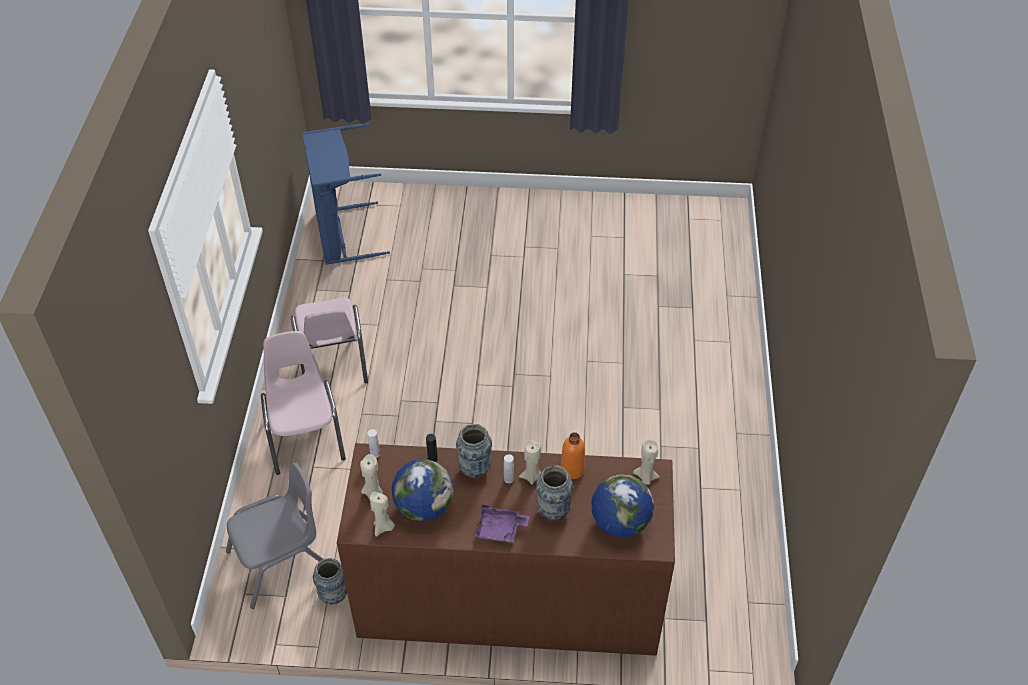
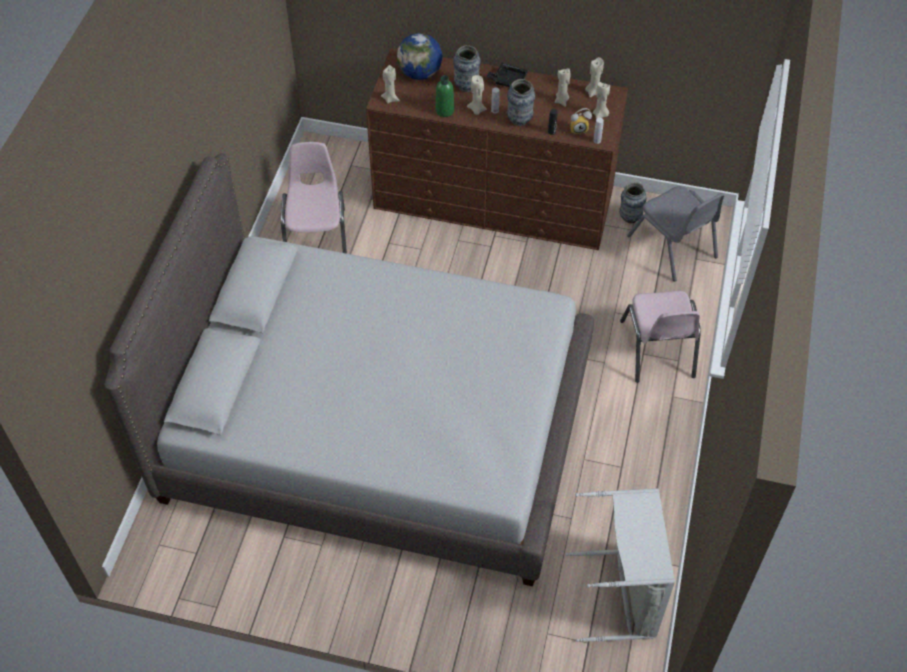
camera: 170 degrees left, 5 degrees up
(281, 561) = (673, 247): grey chair -> grey chair turned 105 degrees counterclockwise
(332, 360) = (633, 424): pink chair -> pink chair (317, 236)
(342, 235) = (622, 595): blue laundry basket -> grey laundry basket
(399, 467) = (579, 129): none -> alarm clock
(424, 507) = (562, 101): globe -> beige candle
(500, 529) = (508, 80): purple tray -> black tray
(572, 469) = (444, 110): orange bottle -> green bottle
(573, 324) = (377, 428): none -> grey bed

